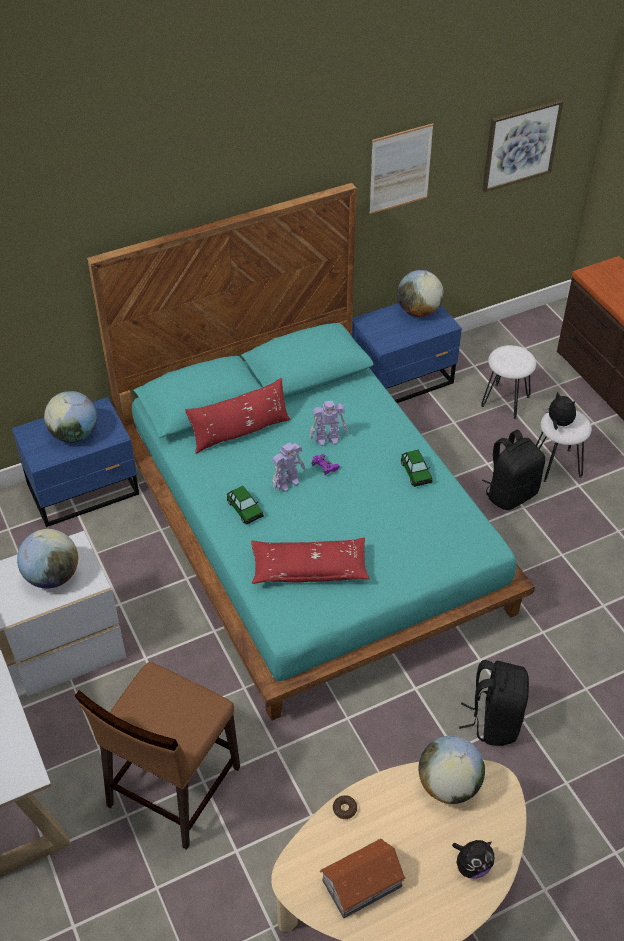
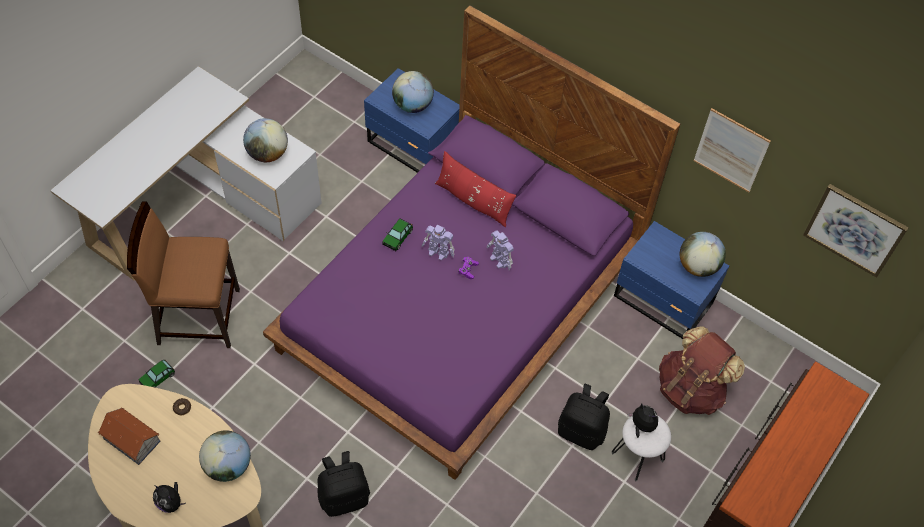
camera: 60 degrees right, 10 degrees up
(309, 568) = (363, 301): red pillow -> none
(312, 528) = (460, 303): turquoise bed -> purple bed
(416, 472) = (499, 333): toy car -> toy car (157, 378)
(505, 401) = (691, 389): white stool -> brown backpack
(558, 423) = (641, 426): plush toy -> plush toy turned 60 degrees counterclockwise

